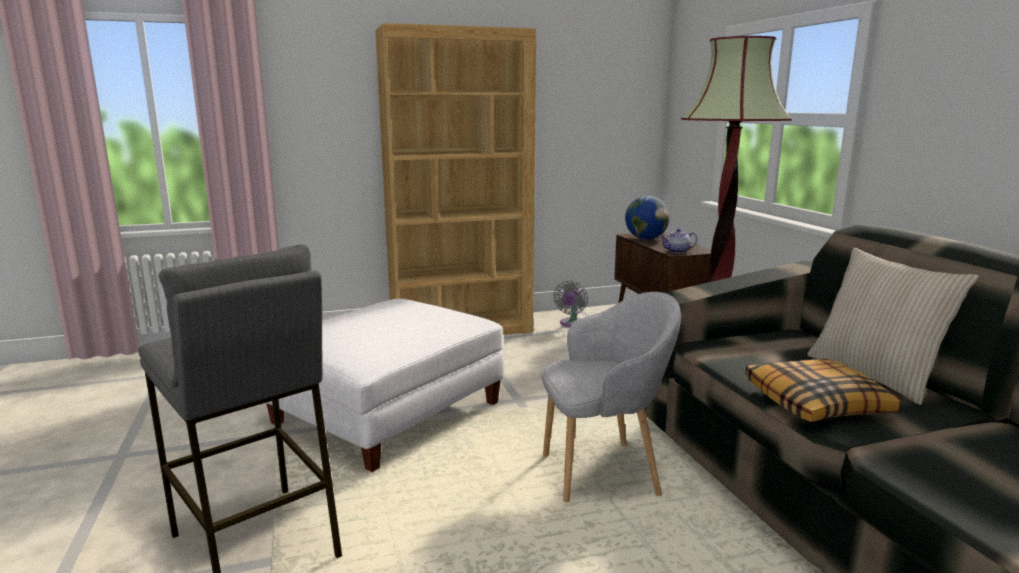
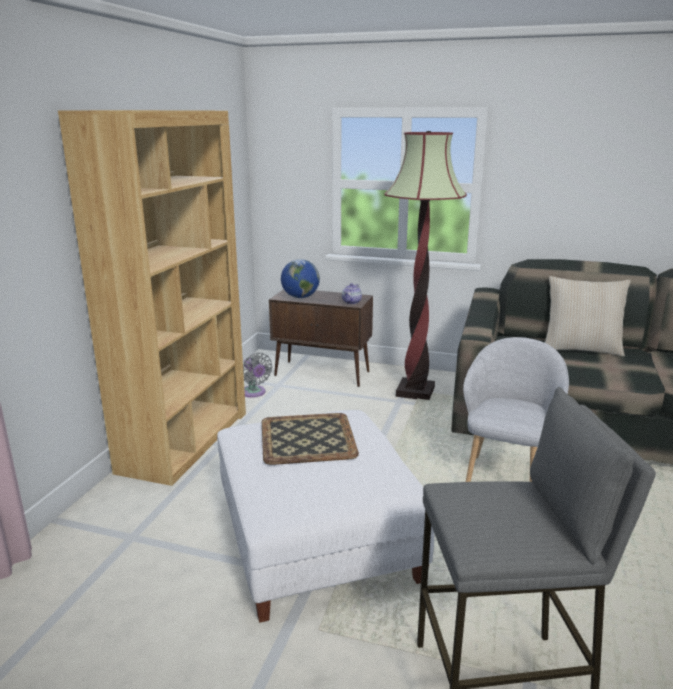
camera: 55 degrees left, 5 degrees up
(405, 316) = (306, 438): none -> tray
(817, 403) = (610, 374): pillow -> none

